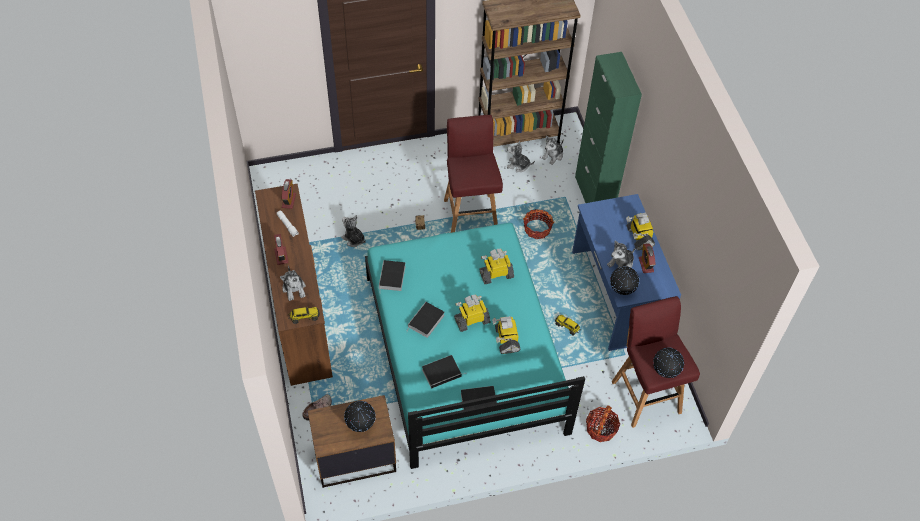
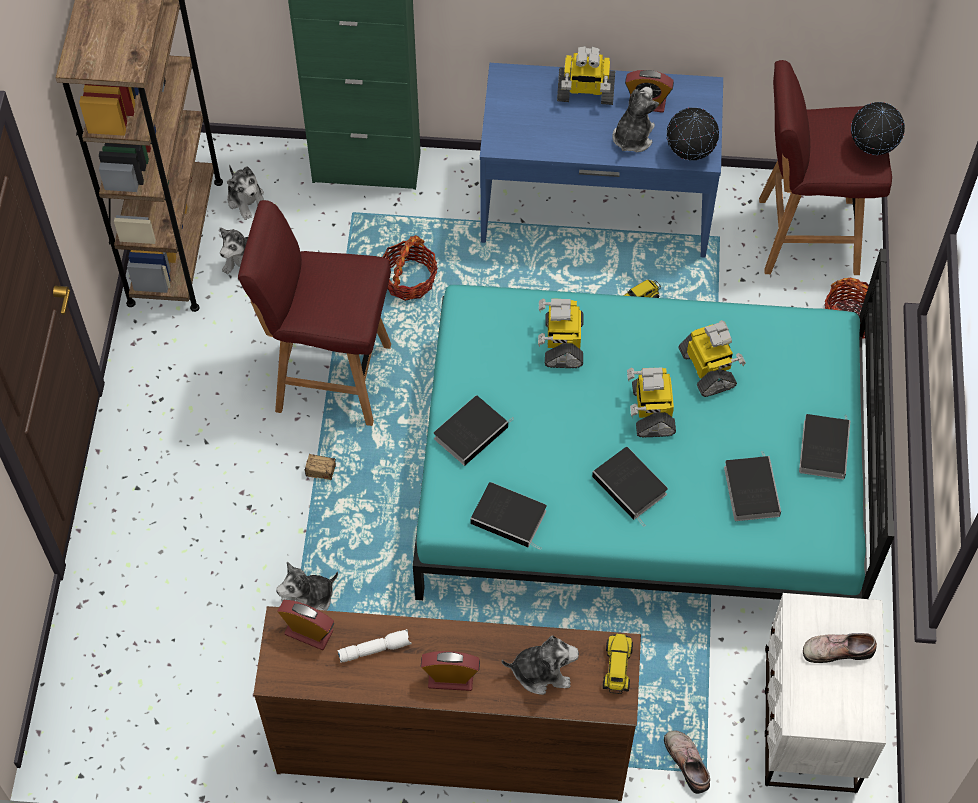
camera: 70 degrees left, 5 degrees up
(354, 458) = (808, 722): brown nightstand -> white nightstand
(360, 425) = (837, 649): globe -> shoe
(432, 251) = (472, 431): none -> book
(506, 339) = (708, 369): toy robot -> toy robot turned 120 degrees counterclockwise
(621, 263) = (632, 137): plush toy -> plush toy turned 135 degrees counterclockwise

